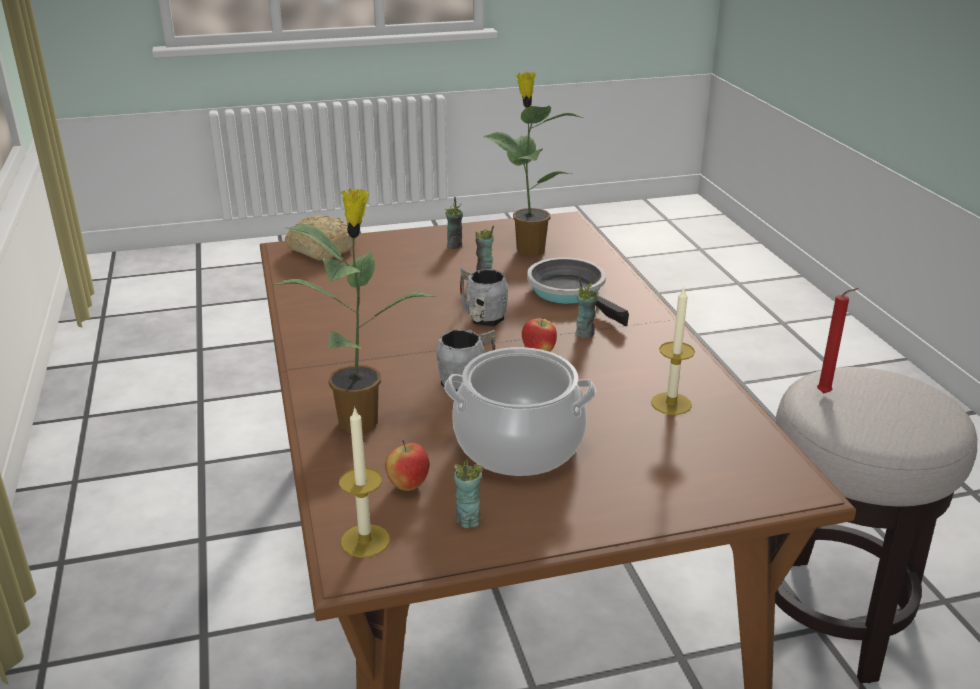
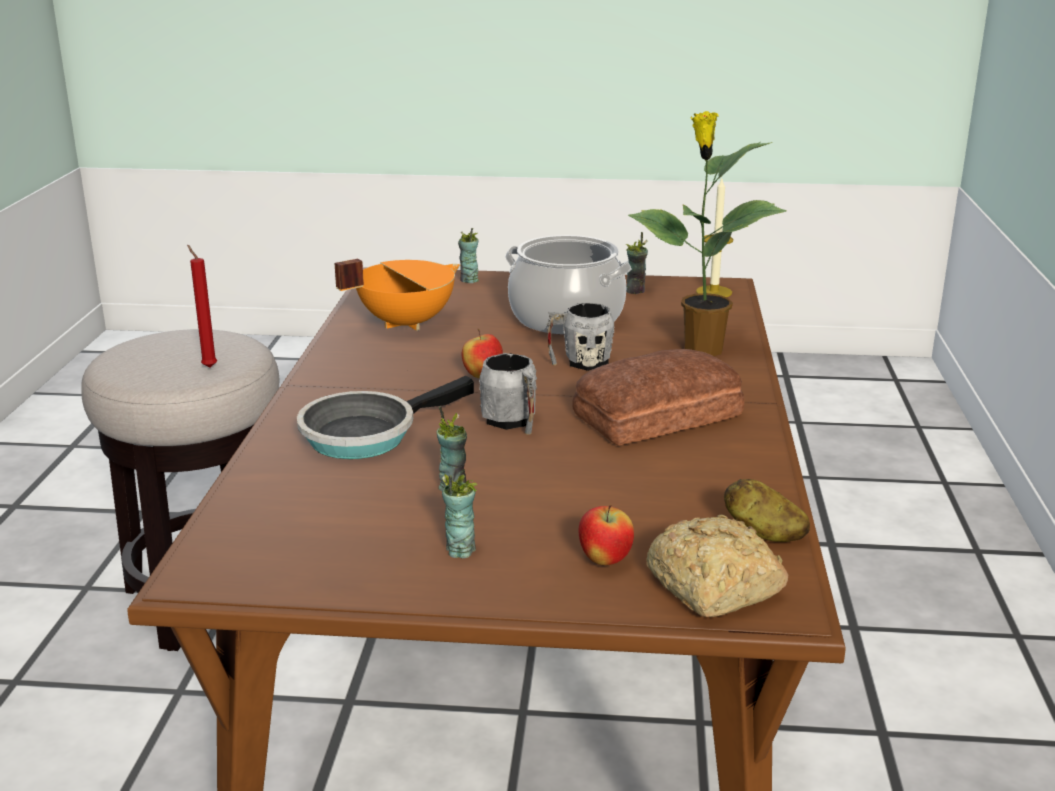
camera: 160 degrees left, 5 degrees down
(297, 276) = (763, 533): none -> potato
(376, 340) = (661, 416): none -> bread
(408, 485) = (672, 310): apple -> apple (605, 561)
(529, 249) = (342, 517): potted plant -> none
(571, 292) = (366, 434): frying pan -> frying pan turned 60 degrees clockwise
(585, 333) = (409, 386): cup -> cup (469, 280)
(671, 403) = (405, 323): candle -> orange cooking pot

